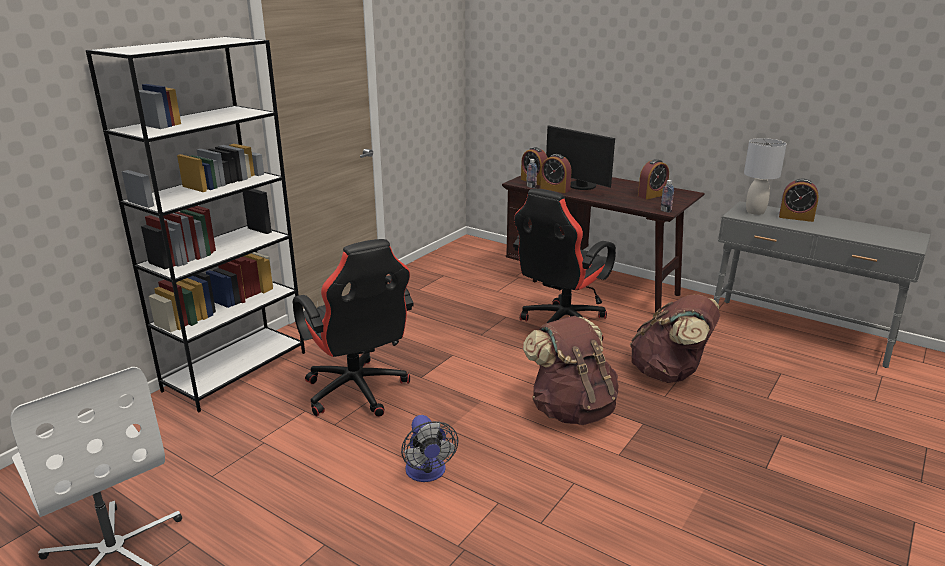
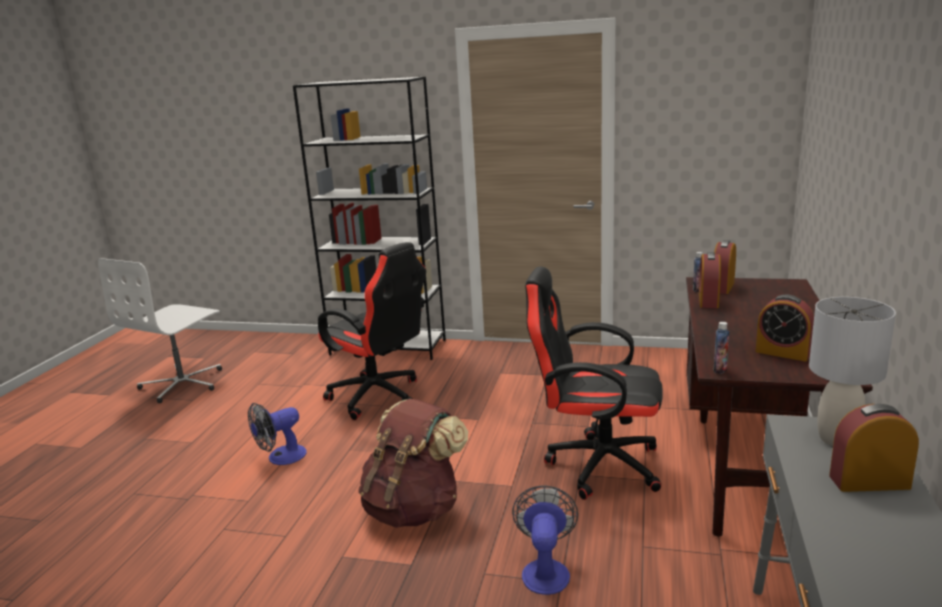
camera: 70 degrees right, 5 degrees down
(358, 395) = (380, 399): black office chair -> black office chair turned 90 degrees counterclockwise
(580, 186) = (744, 310): monitor -> none
(669, 374) = (545, 570): brown backpack -> fan
(796, 217) = (869, 482): alarm clock -> alarm clock turned 90 degrees clockwise

